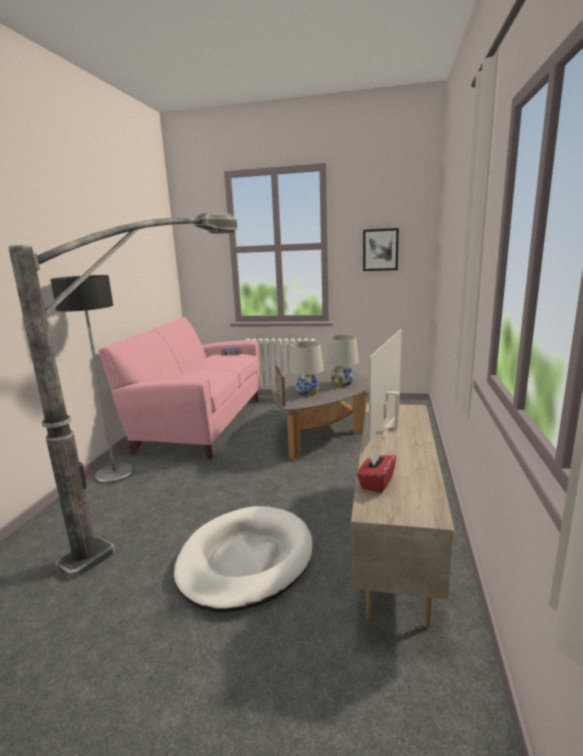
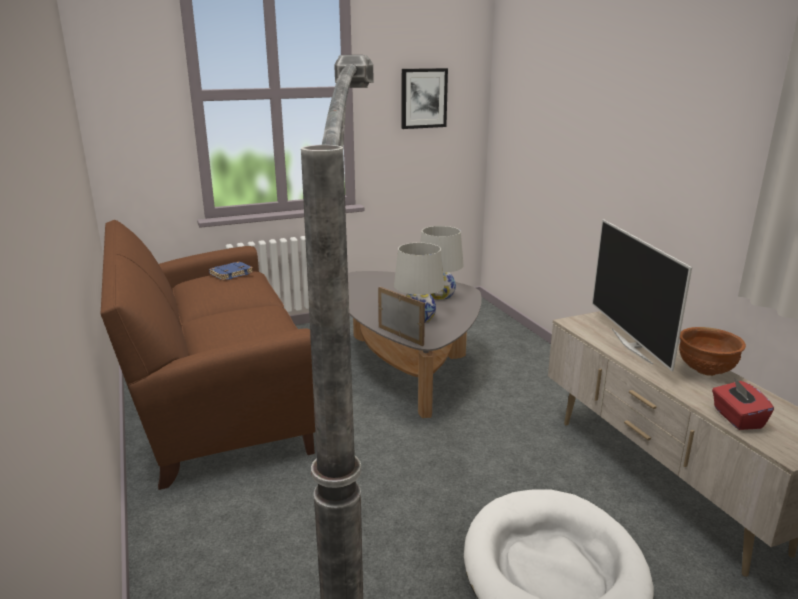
camera: 35 degrees left, 5 degrees up
(114, 474) = (183, 533): floor lamp -> none
(200, 423) = (214, 401): pink sofa -> brown sofa
(415, 452) = (705, 371): none -> brown bowl

